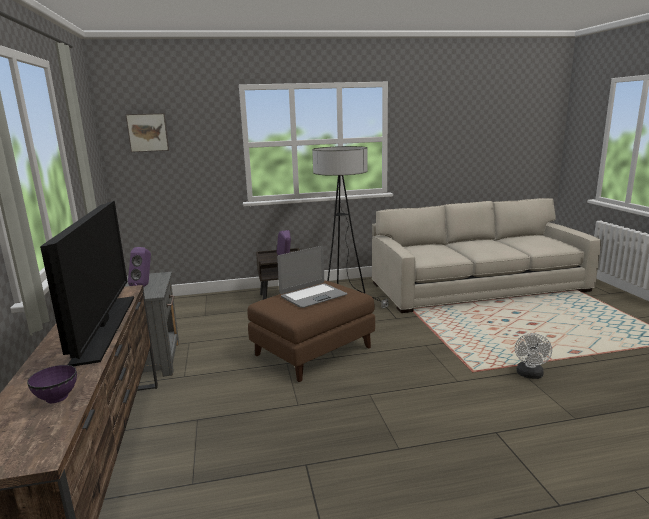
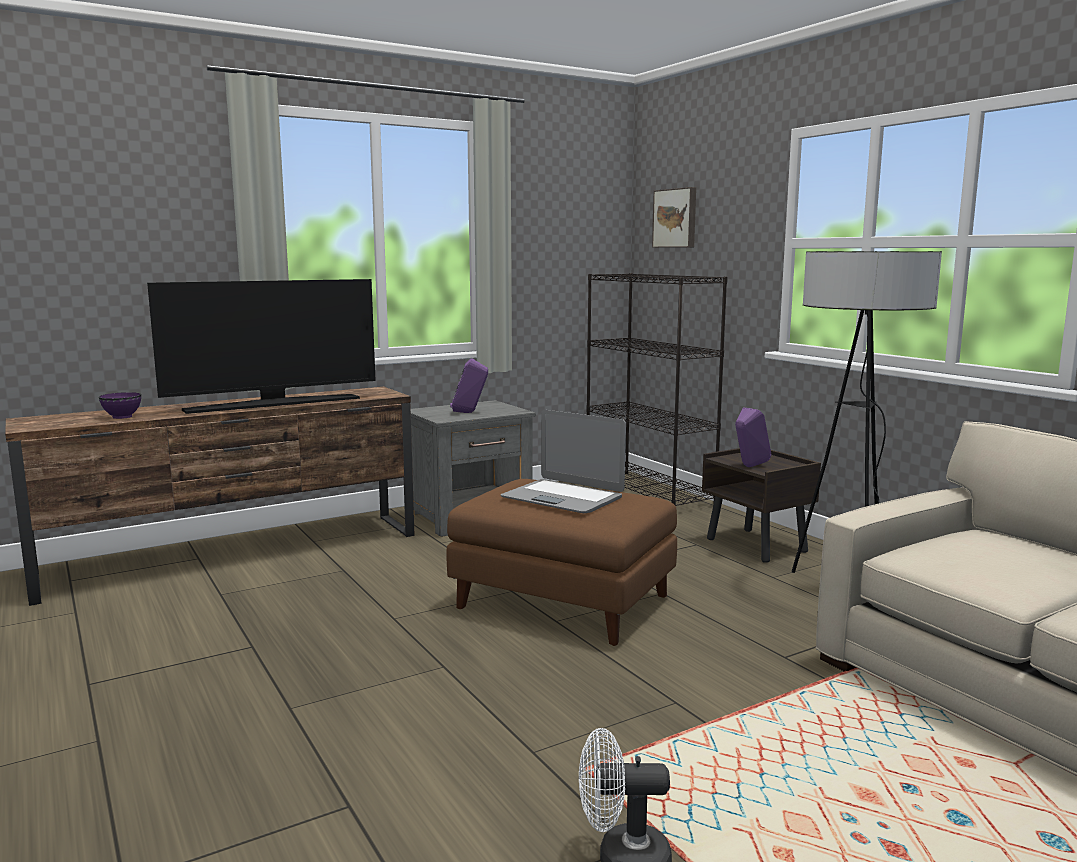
camera: 70 degrees right, 5 degrees down
(176, 303) = (649, 492): none -> black bookcase

